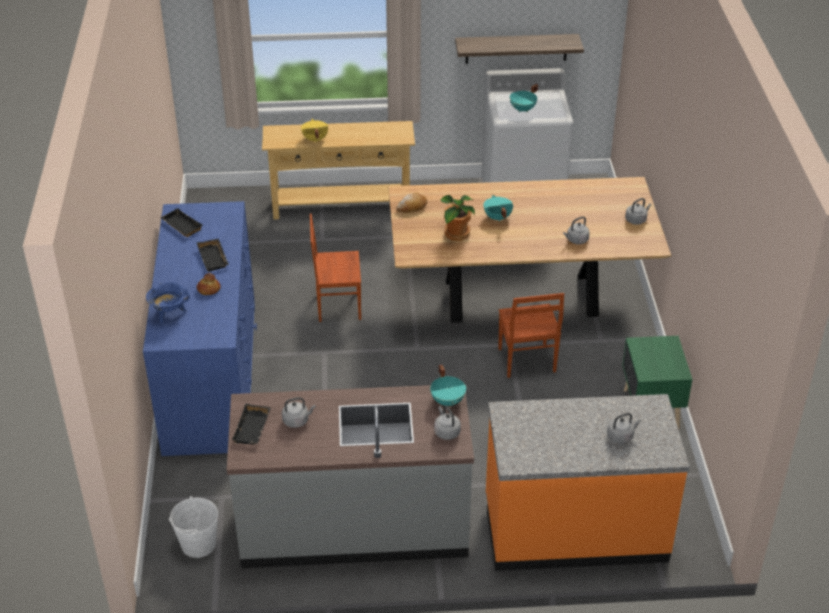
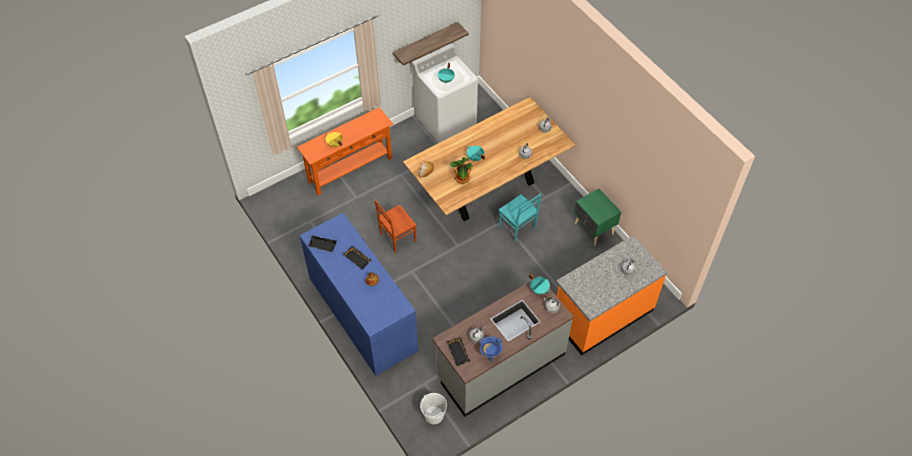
camera: 30 degrees left, 15 degrees up
(169, 314) = (364, 306): blue cooking pot -> blue cooking pot (490, 354)
(341, 206) = (350, 169): beige console table -> orange console table
(526, 361) = (517, 228): brown chair -> turquoise chair

